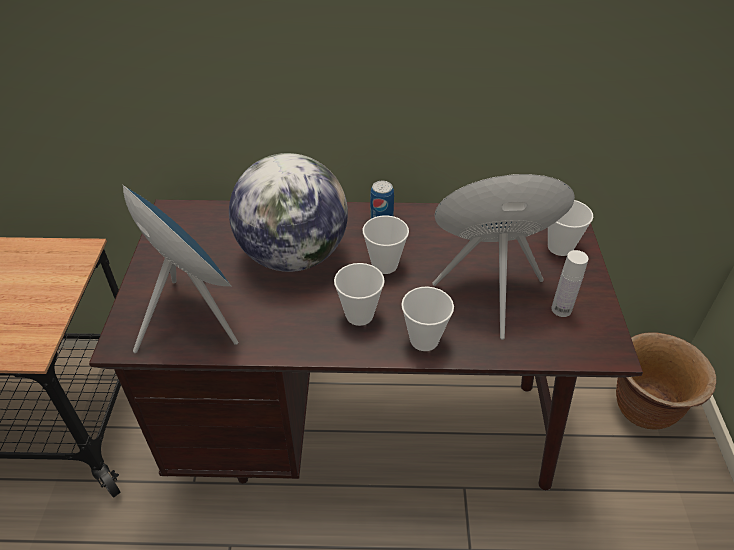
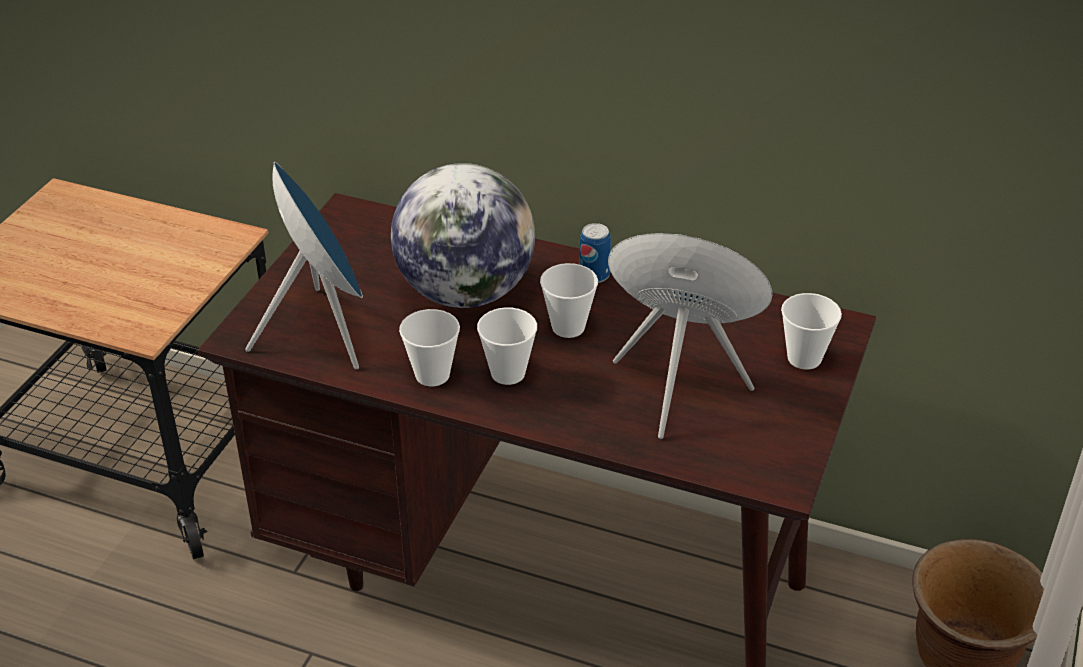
camera: 20 degrees right, 5 degrees down
(424, 340) = (568, 416): cup -> cup (432, 375)
(561, 309) = (755, 426): white bottle -> none

